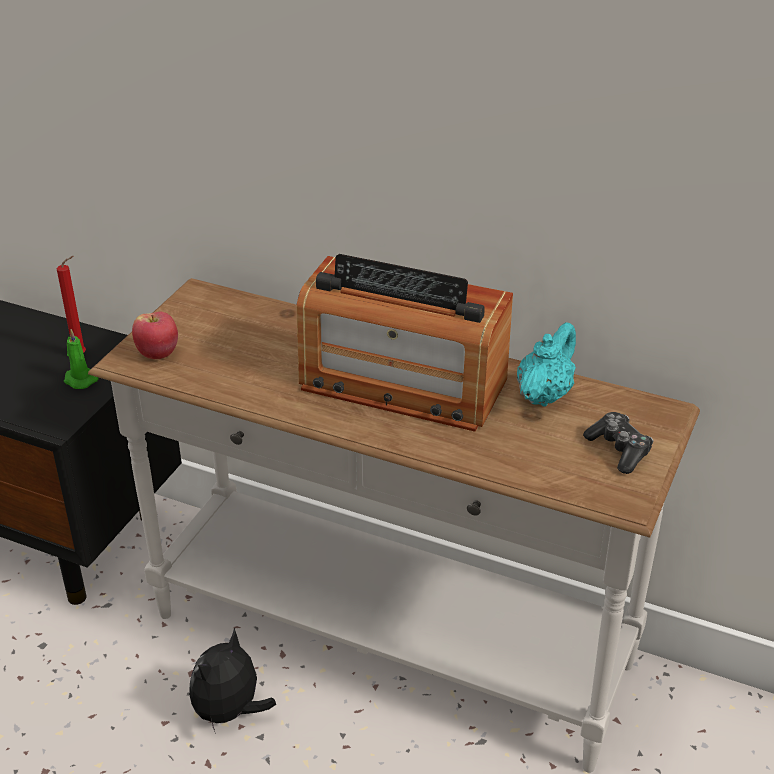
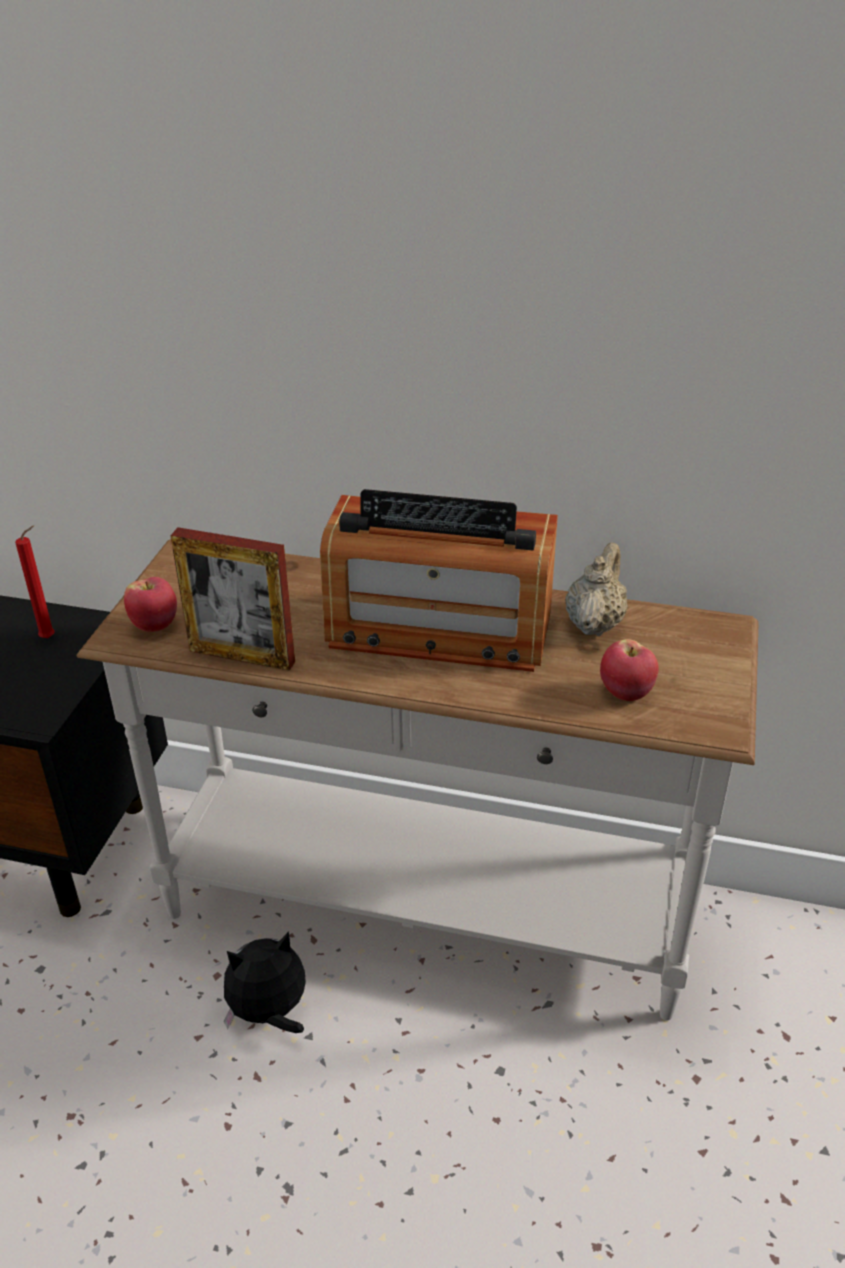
camera: 10 degrees left, 0 degrees up
(79, 379) = (54, 665): green candle -> none
(225, 389) = (242, 656): none -> picture frame
(230, 712) = (269, 1013): plush toy -> plush toy turned 45 degrees clockwise
(544, 394) = (594, 623): turquoise teapot -> beige teapot
(552, 460) = (626, 693): none -> apple
(619, 450) = (692, 673): game controller -> none

